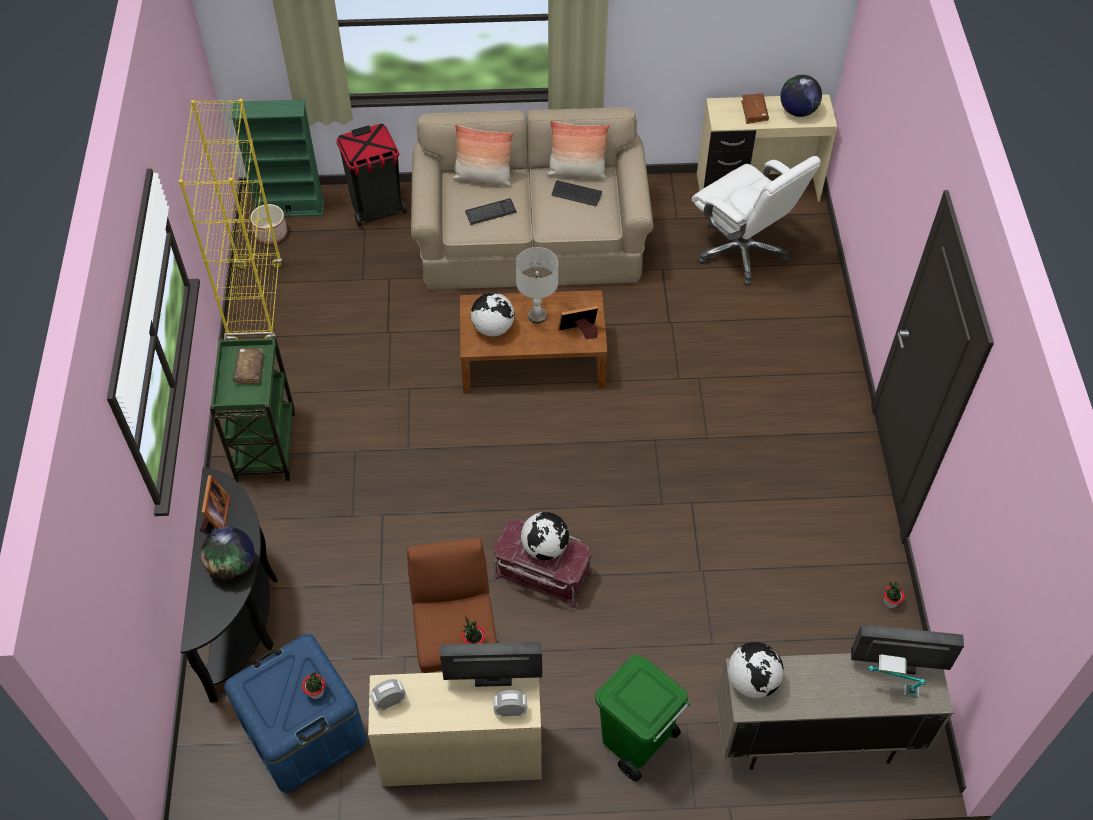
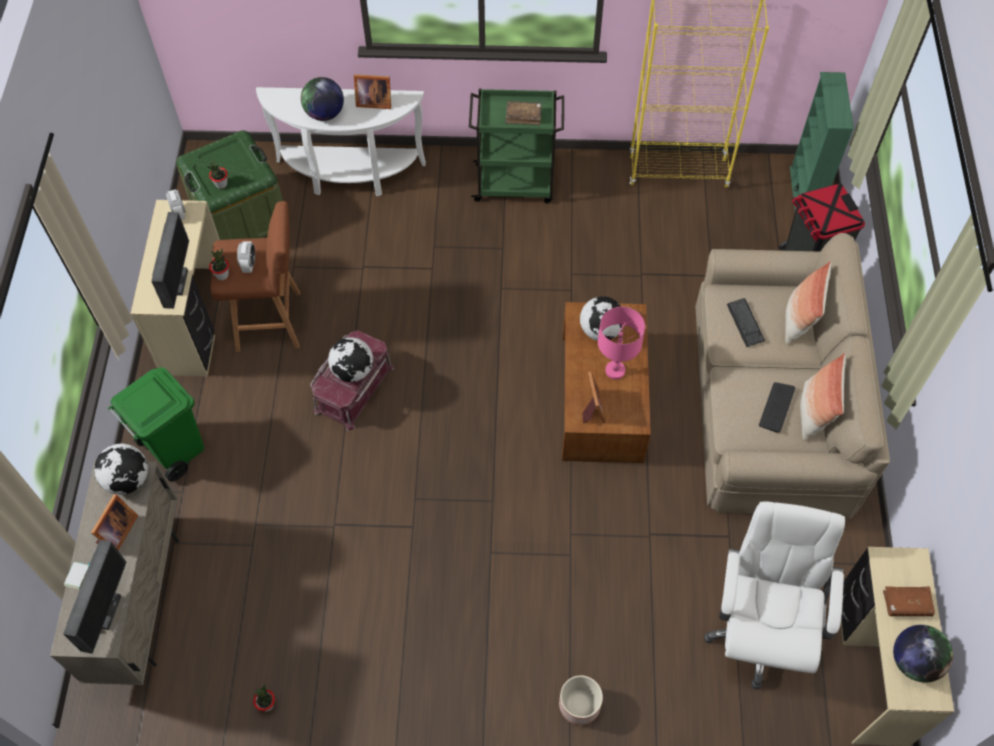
camera: 95 degrees right, 5 degrees up
(245, 615) = (349, 176): black console table -> white console table
(271, 233) = (769, 180): planter -> planter (579, 705)
(304, 731) = (240, 216): blue storage box -> green storage box
(510, 711) = (149, 293): alarm clock -> alarm clock (249, 264)
(537, 316) = (615, 371): grey table lamp -> pink table lamp
(742, 251) = (760, 630): white office chair -> white office chair turned 135 degrees clockwise
(813, 679) = (116, 532): none -> picture frame

